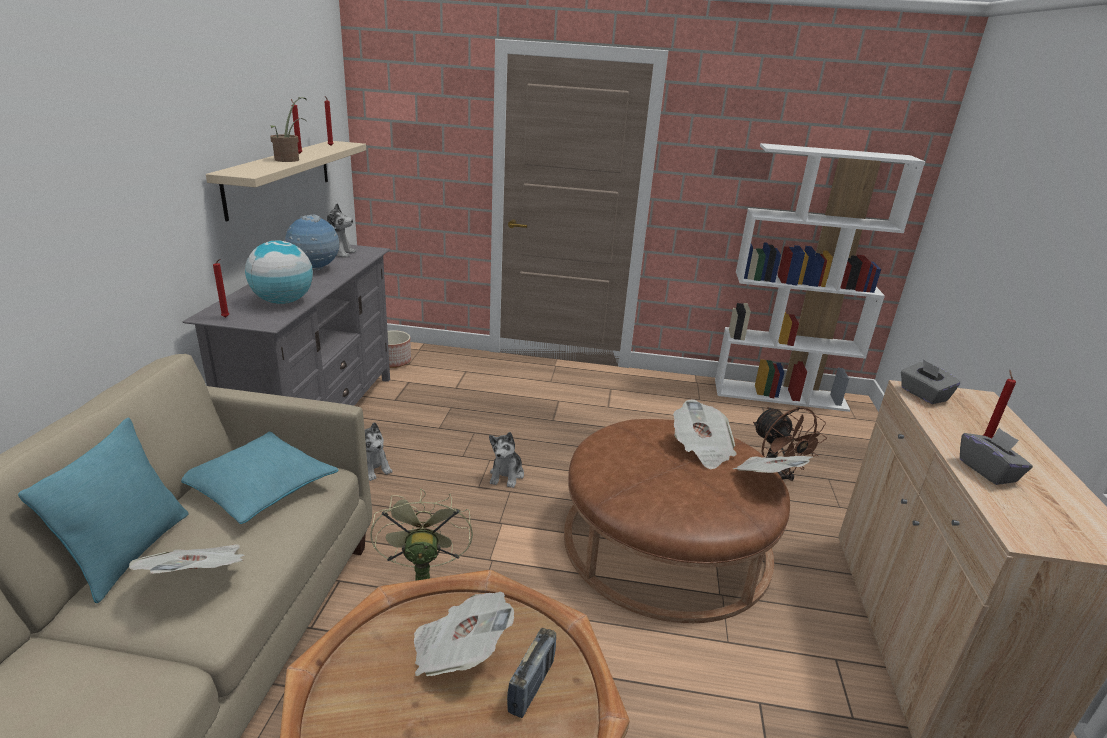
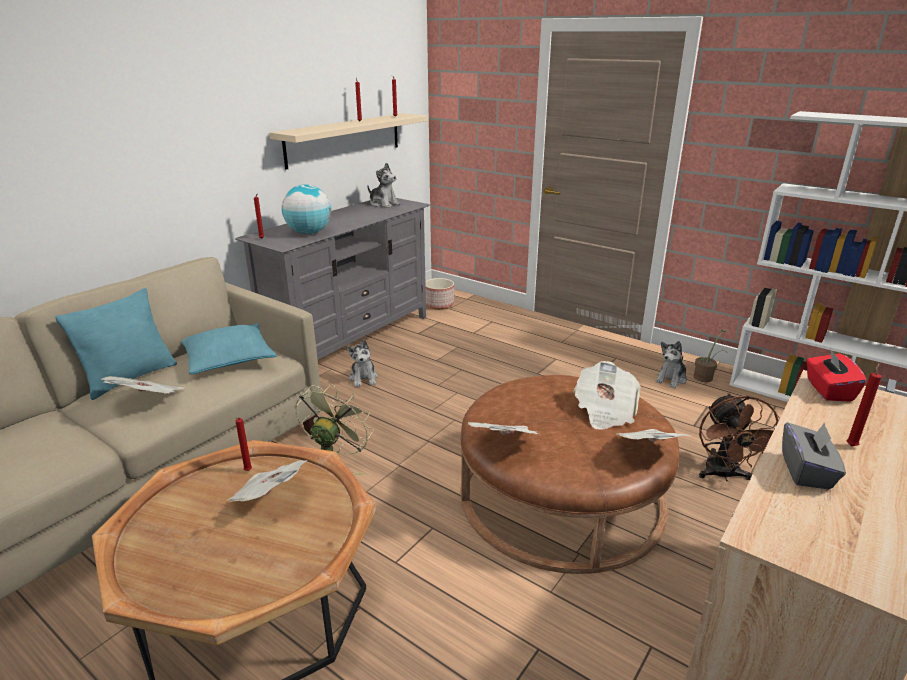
camera: 30 degrees right, 0 degrees up
(290, 159) = (344, 125): potted plant -> potted plant (705, 377)
(315, 269) = (356, 214): globe -> none
(402, 629) = (247, 471): none -> red candle
(506, 475) = (462, 407): plush toy -> plush toy (671, 379)
(531, 686) = (295, 535): radio -> none
(649, 507) = (505, 444): none -> newspaper
(923, 395) = (828, 390): grey tissue box -> red tissue box

